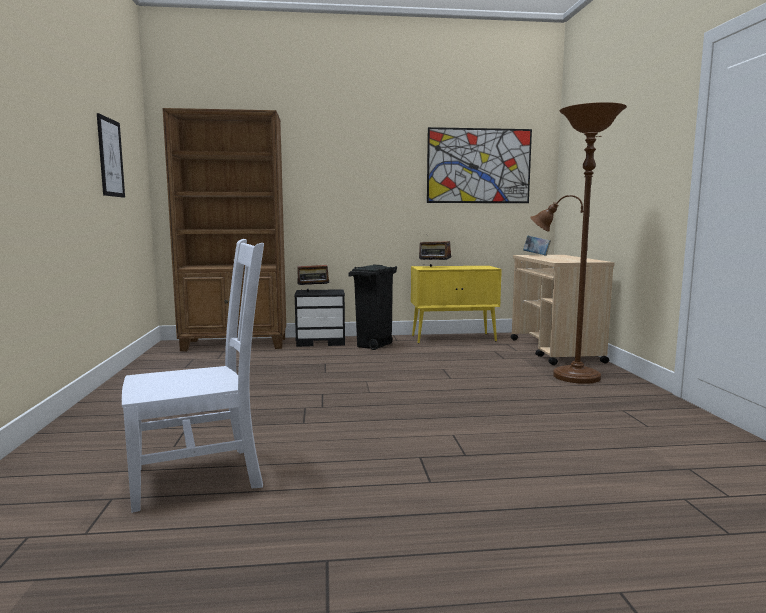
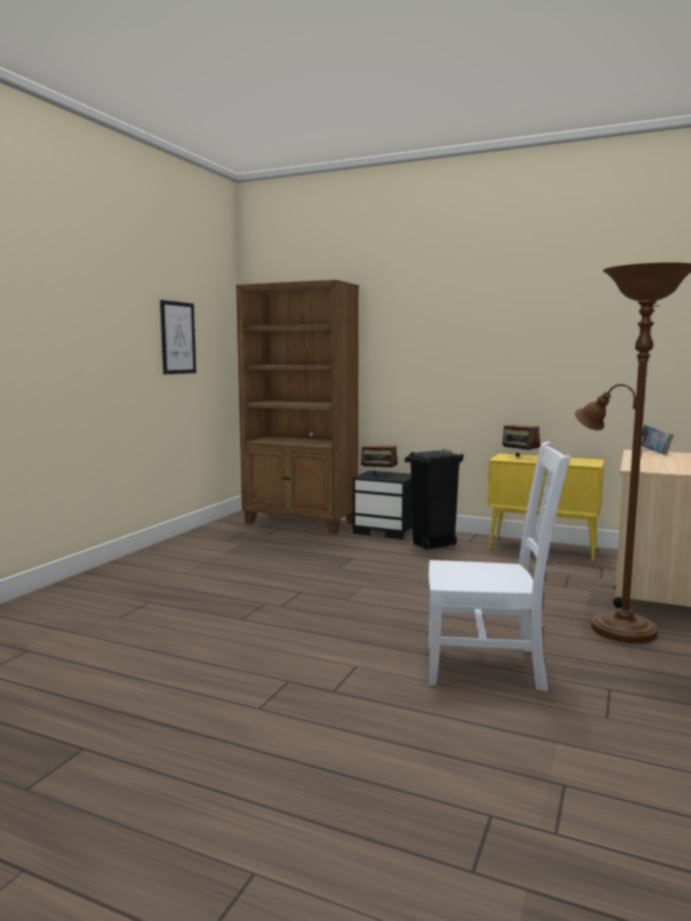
camera: 30 degrees right, 0 degrees up
(201, 476) = (102, 649): white chair -> white chair (489, 666)
(479, 166) = (595, 329): picture -> none

